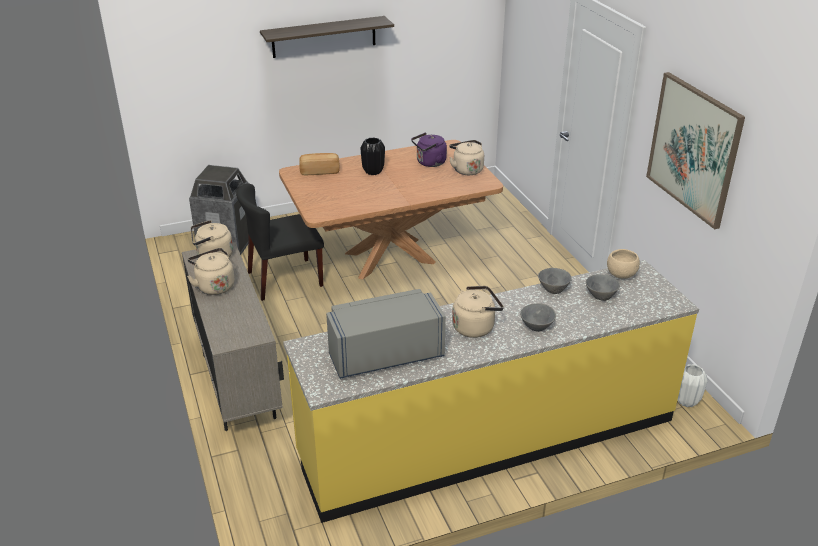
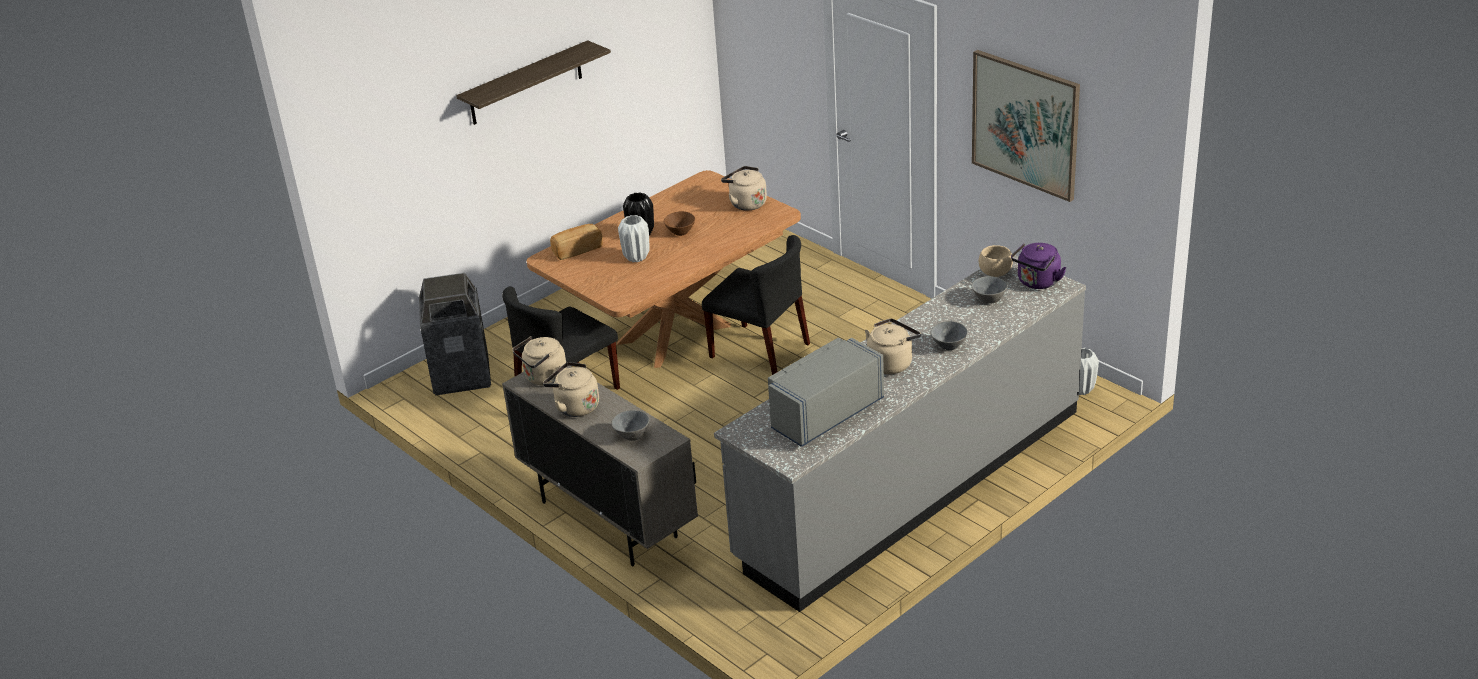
camera: 20 degrees left, 0 degrees up
(356, 187) = (637, 257): none -> white vase
(401, 177) = (679, 232): none -> brown bowl
(429, 163) = (697, 206): purple kettle -> purple kettle (1037, 283)
(443, 288) = (760, 350): none -> black chair
(488, 438) = (910, 484): yellow counter -> grey counter
(554, 289) = (940, 305): grey bowl -> grey bowl (632, 434)

